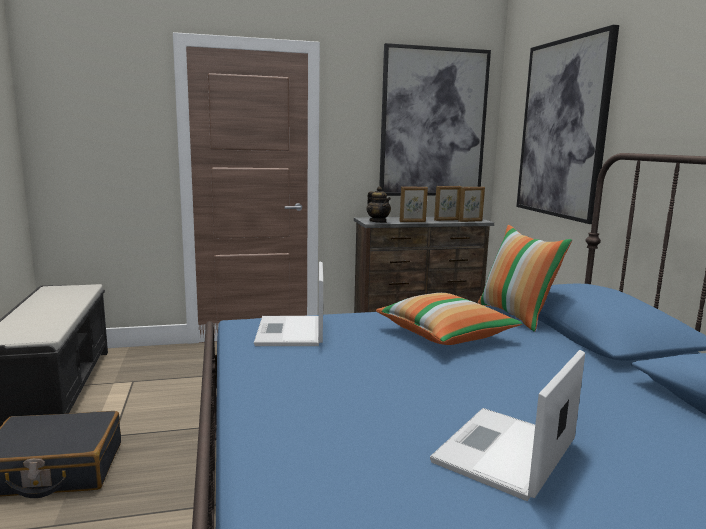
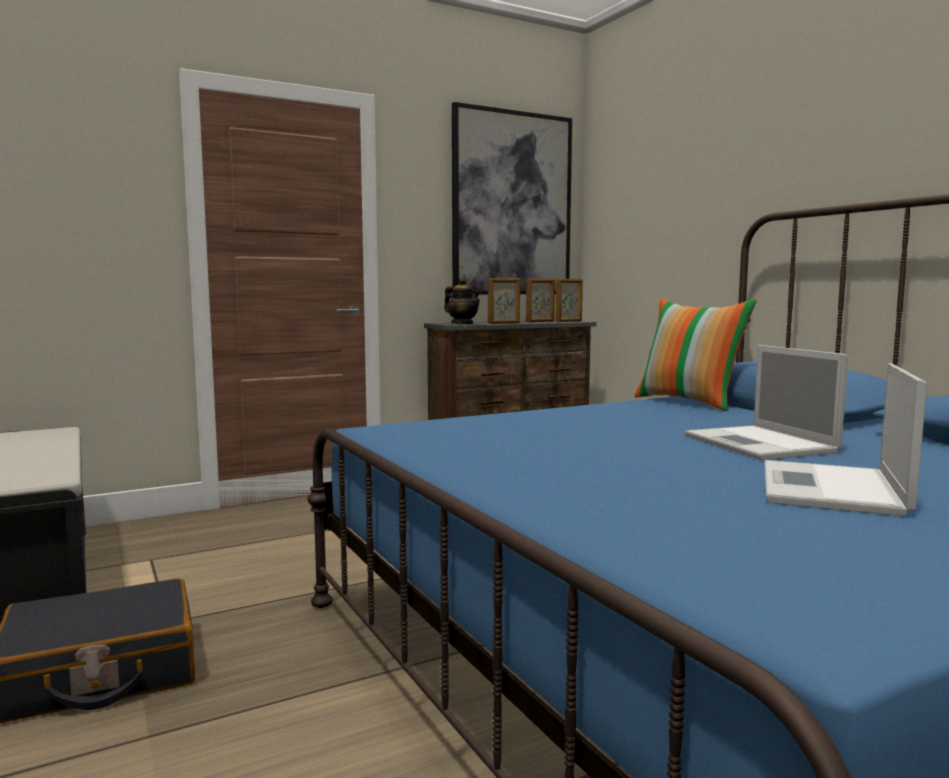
camera: 15 degrees left, 5 degrees down
(291, 332) = (449, 430): laptop -> laptop (761, 444)
(445, 335) = (635, 419): pillow -> none
(563, 129) = (680, 201): picture -> none

